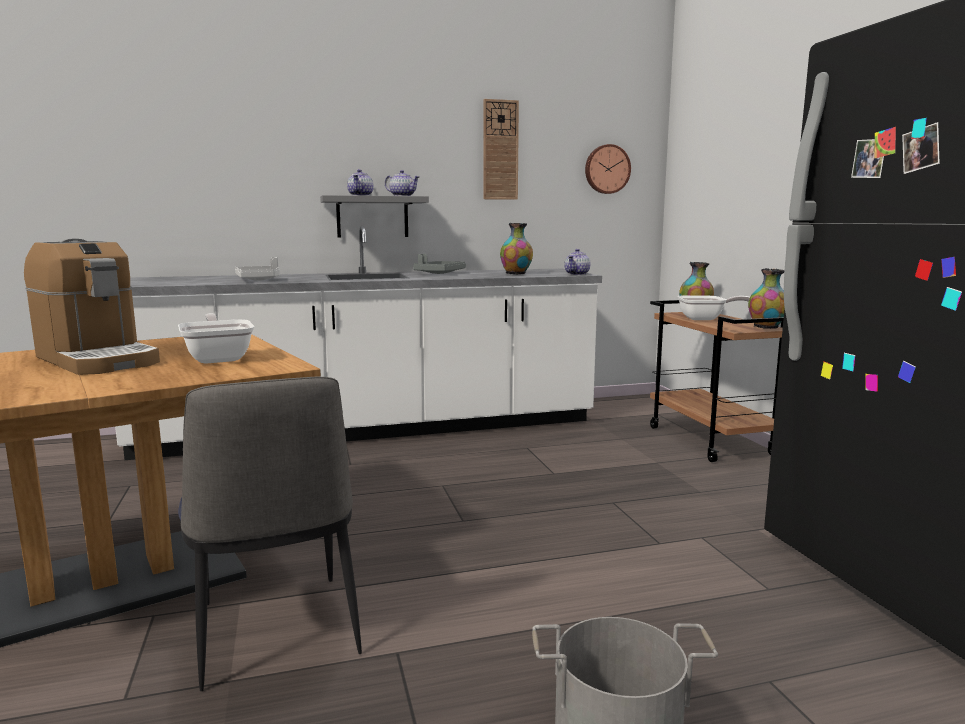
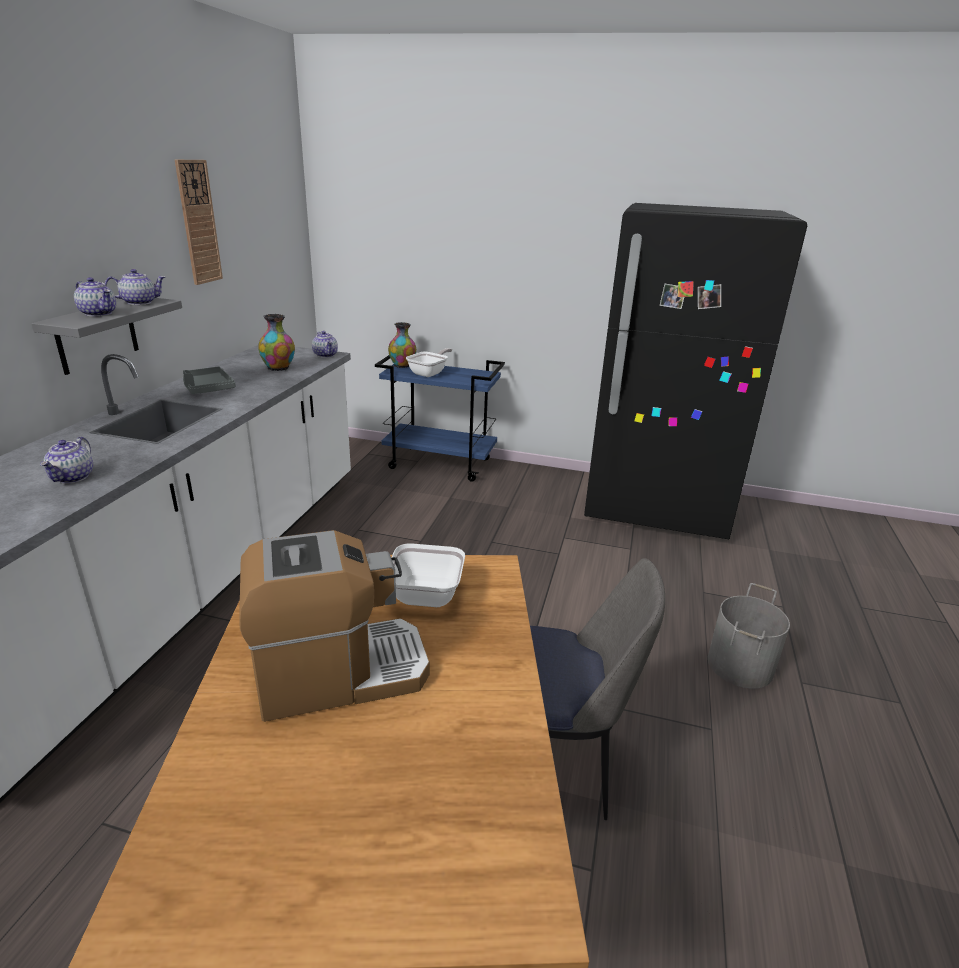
camera: 60 degrees left, 15 degrees up
(259, 280) = (73, 477): grey tray -> teapot
(606, 169) = (275, 231): wall clock -> none
(711, 441) = (441, 463): brown cart -> blue cart
(766, 327) = (483, 373): vase -> none

